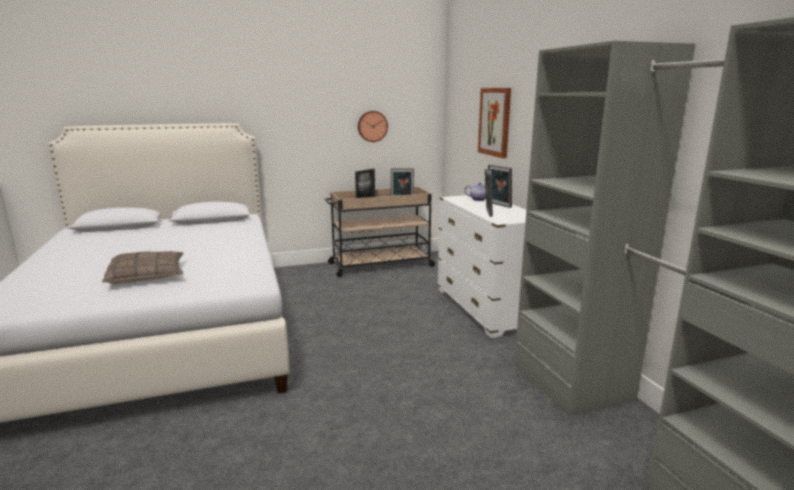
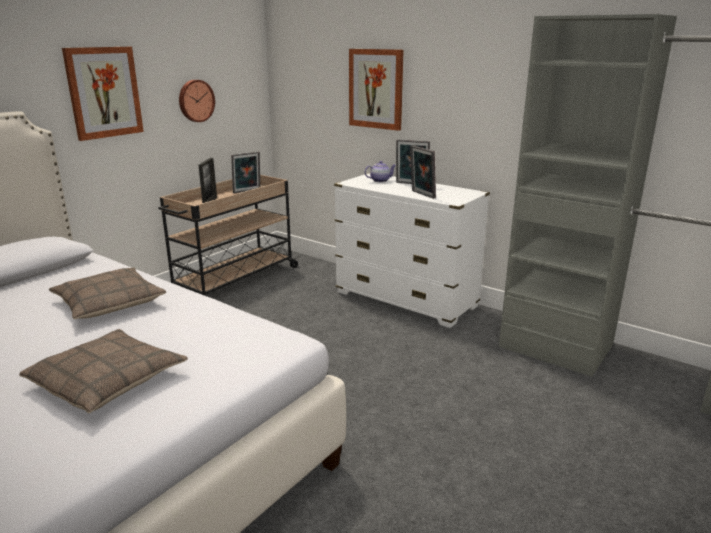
camera: 35 degrees left, 5 degrees up
(215, 242) = (109, 303): none -> pillow
(299, 115) = (104, 92): none -> picture

